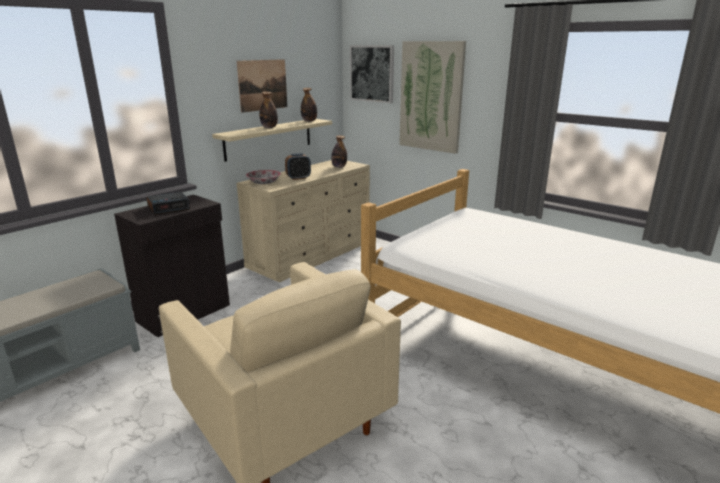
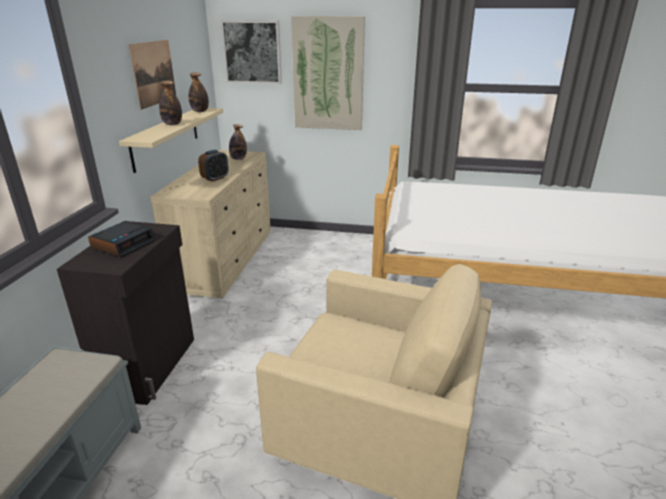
camera: 30 degrees left, 5 degrees up
(264, 183) = (185, 191): bowl -> none

